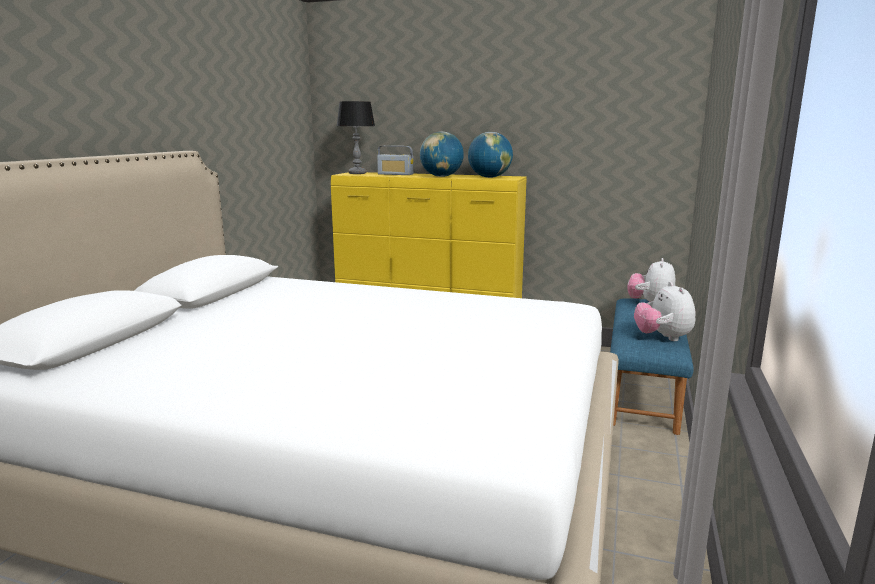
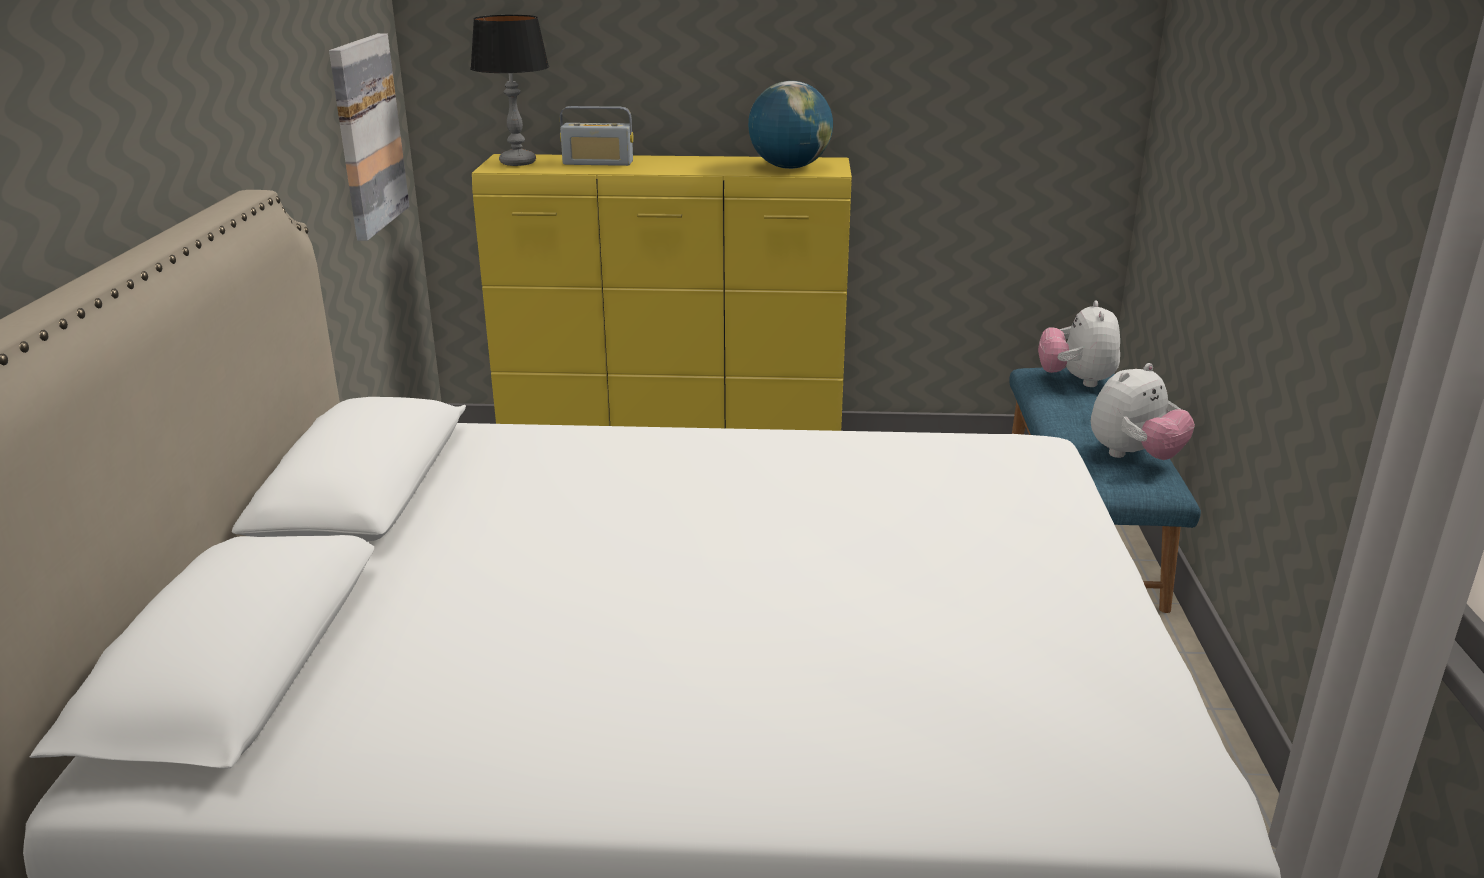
camera: 15 degrees left, 10 degrees up
(282, 153) = (367, 135): none -> picture
(441, 176) = (697, 168): globe -> none
(662, 338) = (1134, 456): plush toy -> plush toy turned 105 degrees counterclockwise

